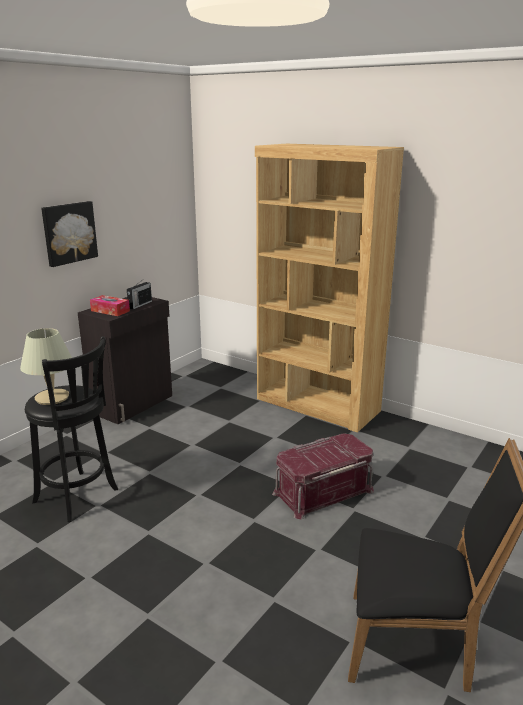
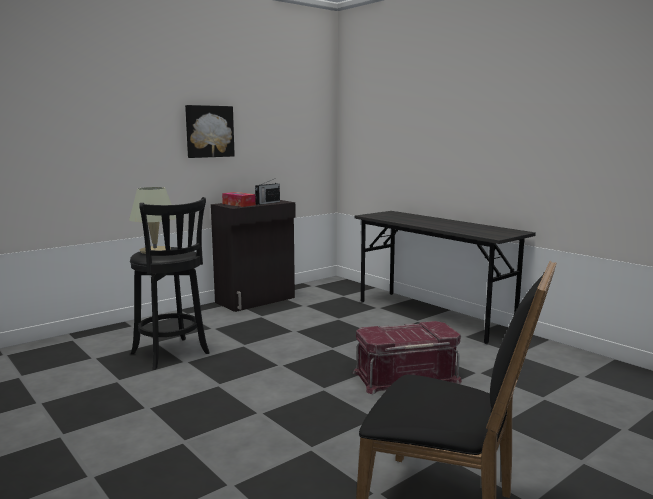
camera: 15 degrees right, 10 degrees down
(317, 405) = (433, 315): brown bookcase -> grey desk

